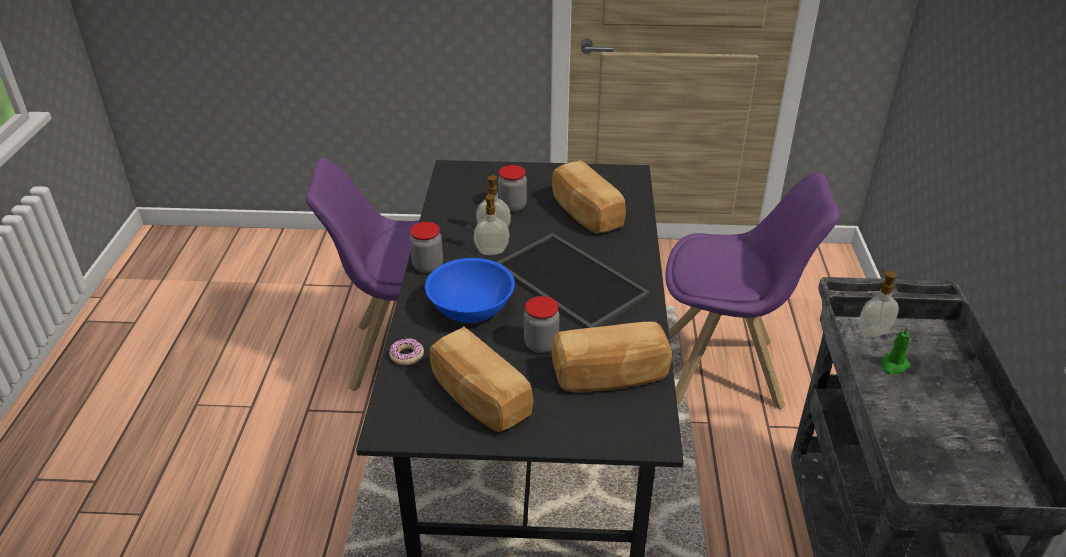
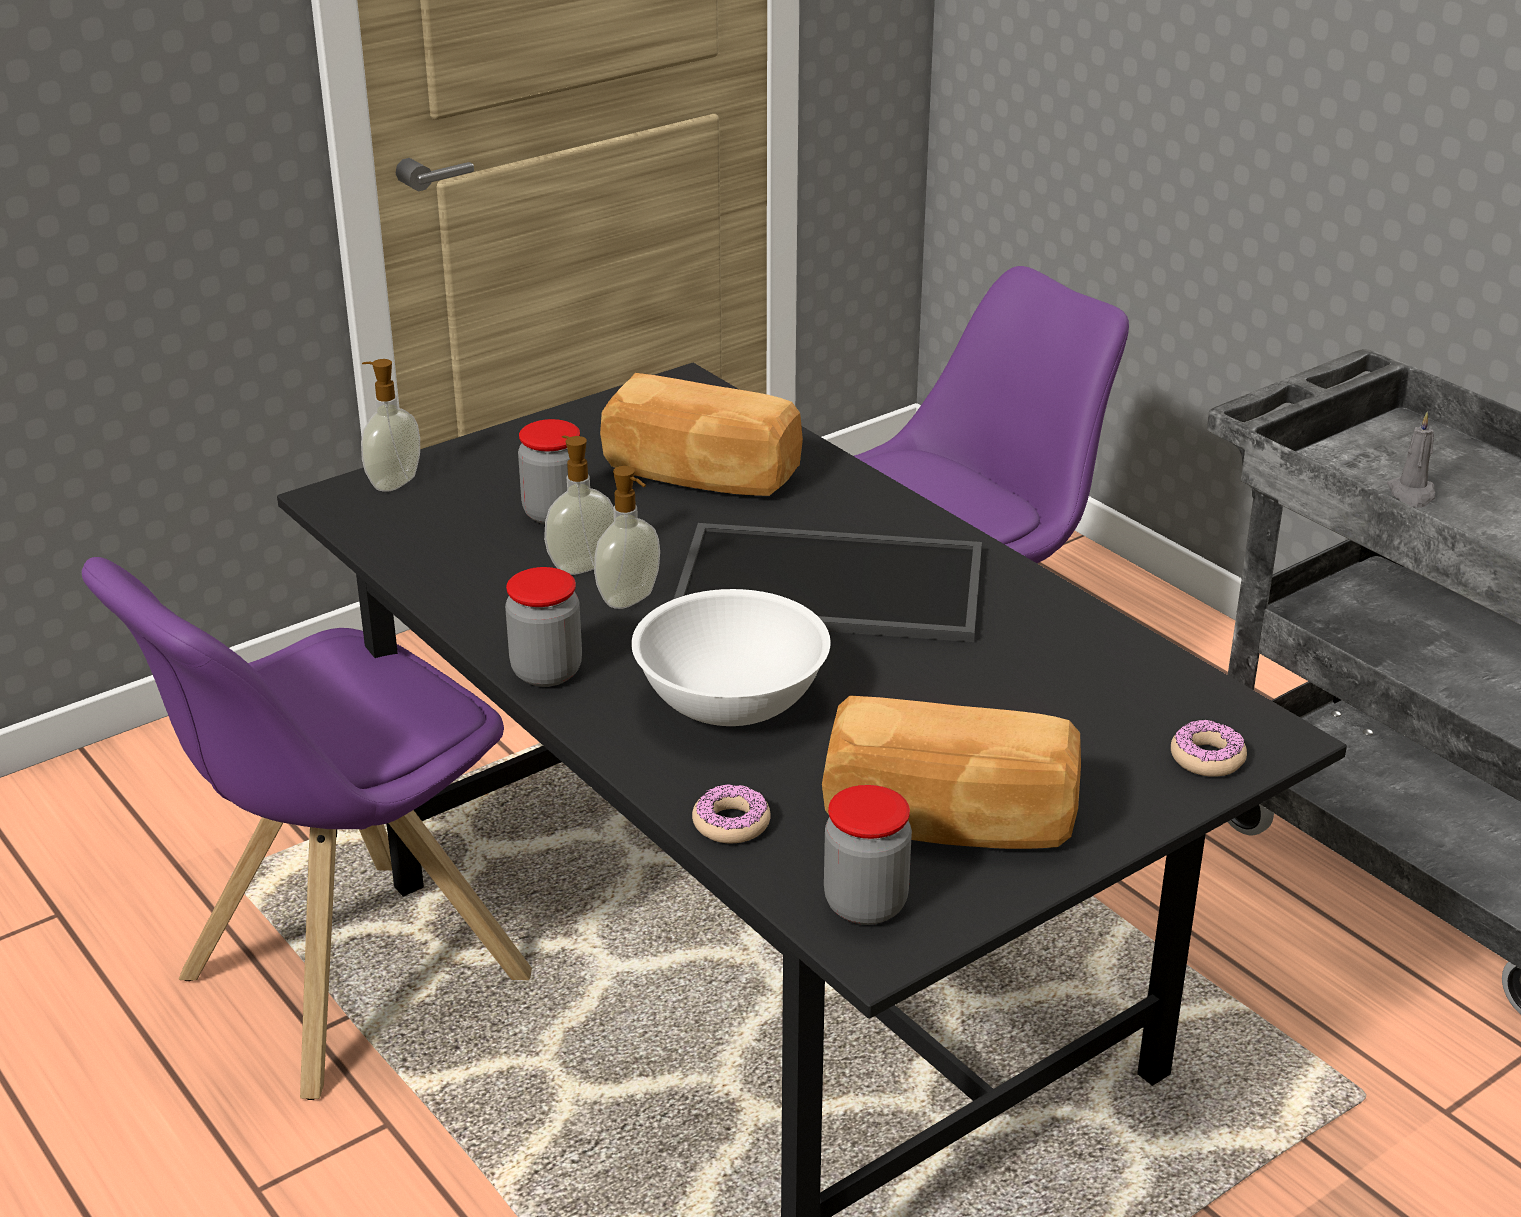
camera: 40 degrees left, 5 degrees down
(472, 309) = (732, 700): blue bowl -> white bowl
(541, 344) = (926, 696): jar -> jar (865, 904)
(610, 376) = (1093, 687): bread -> none
(612, 432) = (1207, 758): none -> donut
(872, 332) = (1331, 464): soap dispenser -> soap dispenser (393, 482)
(893, 365) = (1411, 494): green candle -> grey candle

